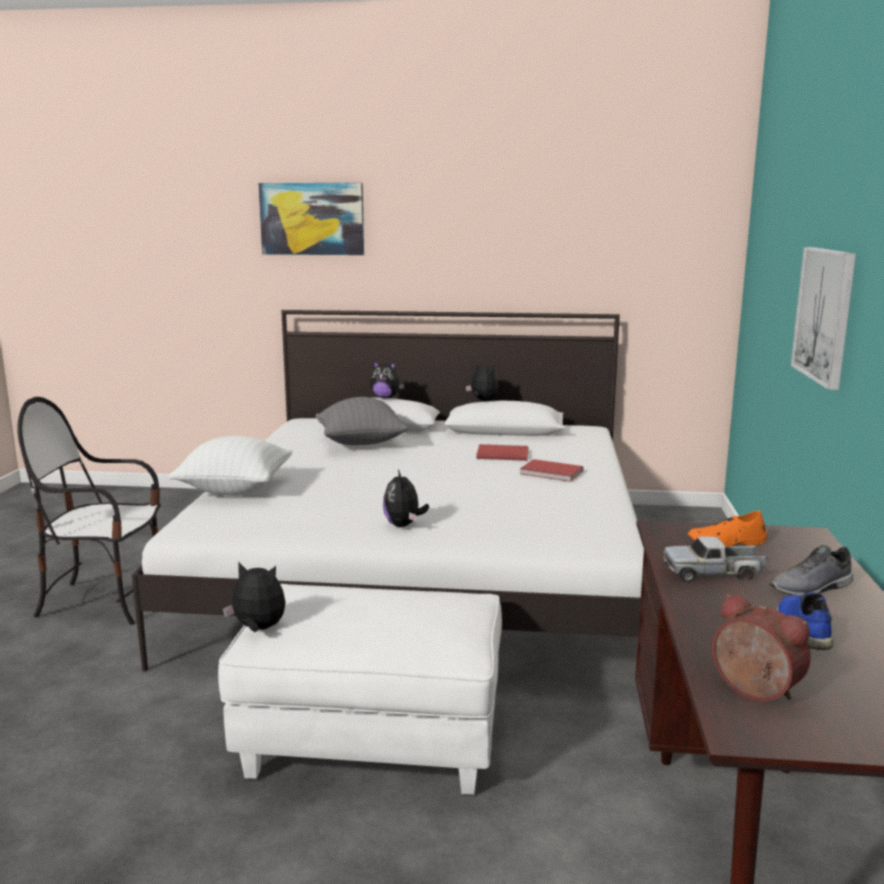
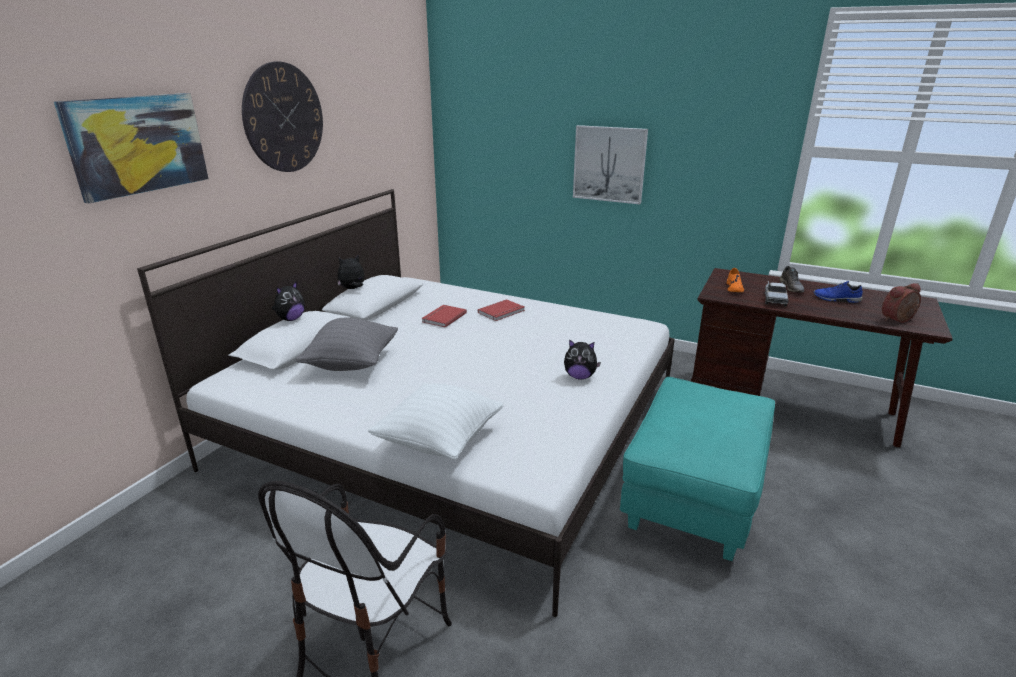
camera: 70 degrees left, 10 degrees up
(258, 629) = (717, 467): plush toy -> none
(372, 742) = (693, 497): white ottoman -> turquoise ottoman
(466, 212) = (284, 118): none -> wall clock

